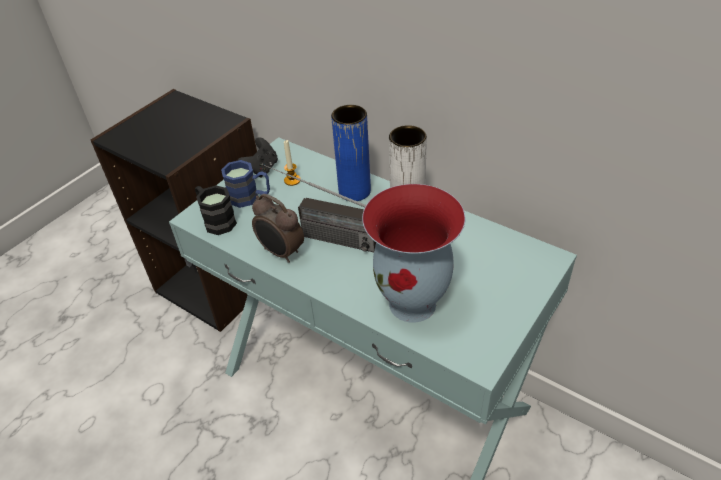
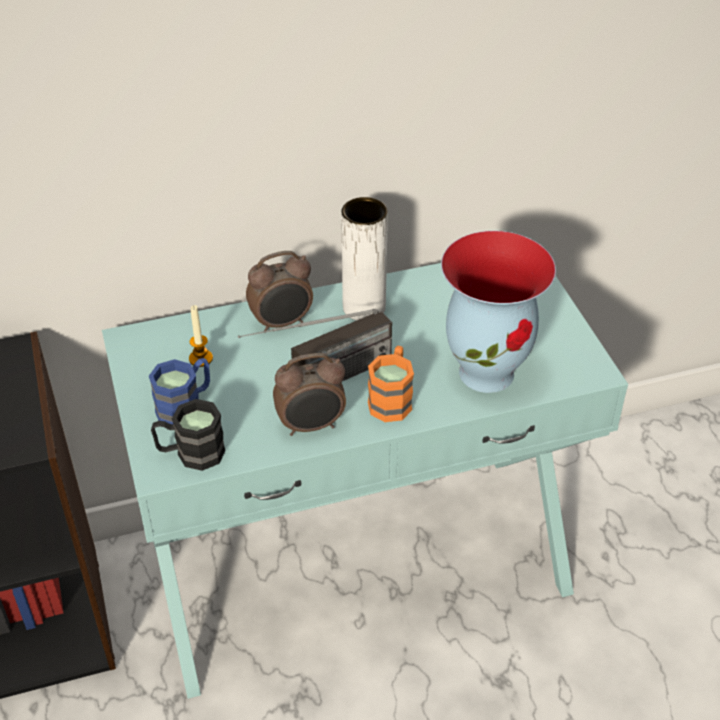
camera: 55 degrees left, 0 degrees up
(261, 169) = (145, 372): black game controller -> none
(340, 273) = (392, 398): none -> orange mug
(354, 191) = (282, 323): blue vase -> alarm clock

